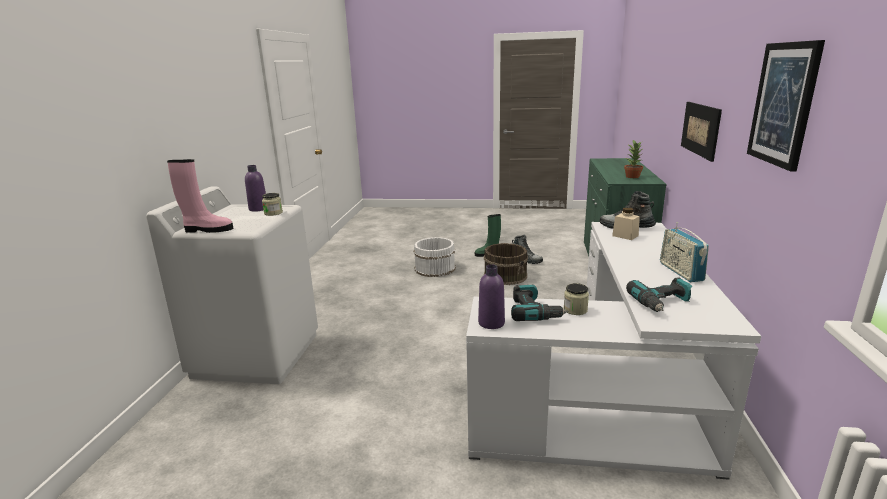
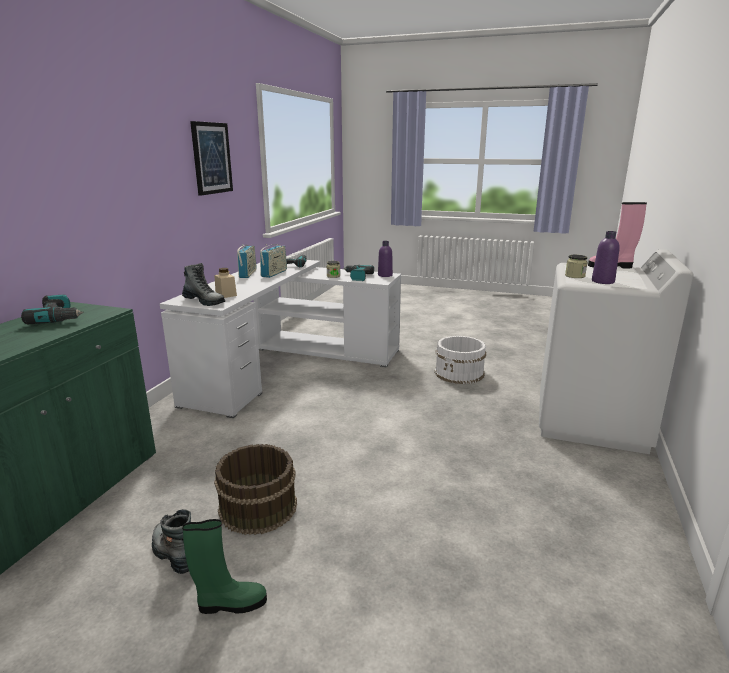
camera: 170 degrees left, 0 degrees up
(434, 268) = (377, 557): white bucket -> white bucket (459, 373)
(632, 176) = (58, 318): potted plant -> power drill
(646, 276) = (274, 273): none -> radio
(700, 129) = (120, 203): picture -> none

